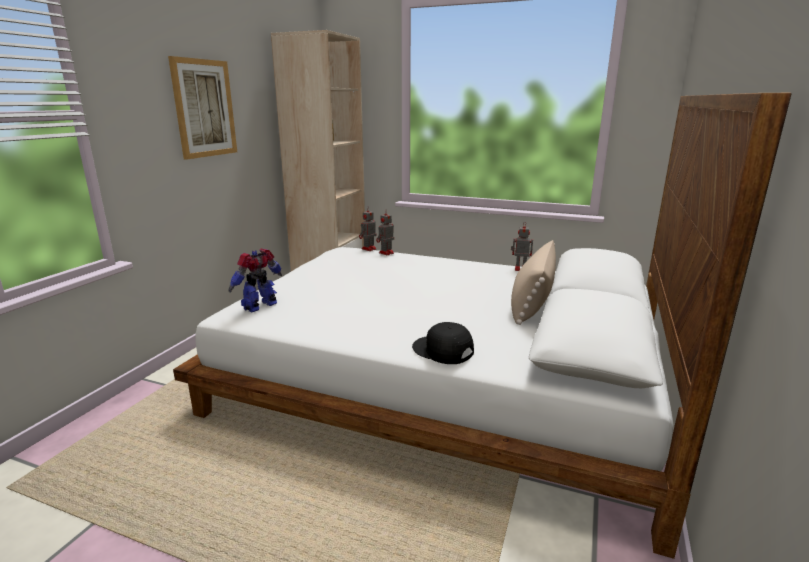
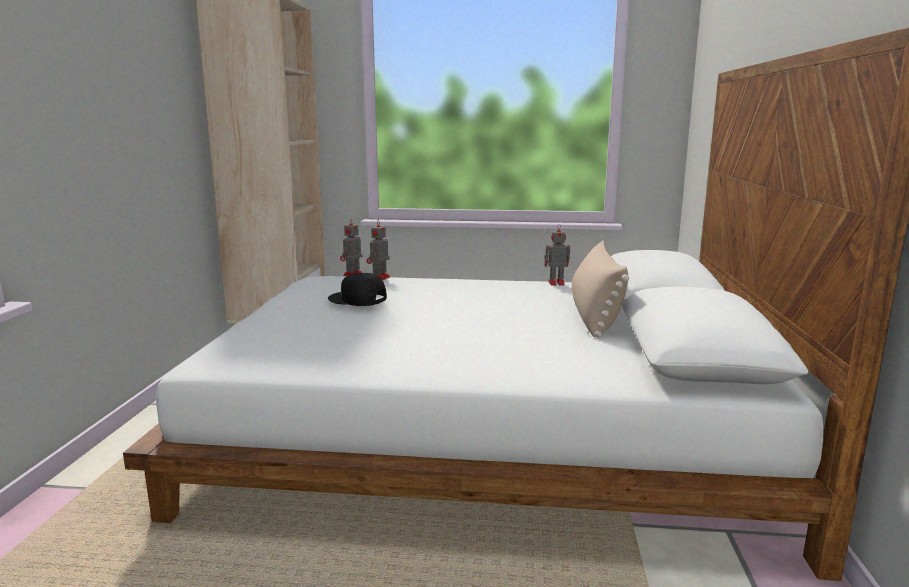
camera: 15 degrees left, 5 degrees down
(204, 108) = (118, 85): picture -> none
(261, 306) = (249, 348): toy robot -> none
(442, 350) = (529, 373): black cap -> black cap (357, 299)

